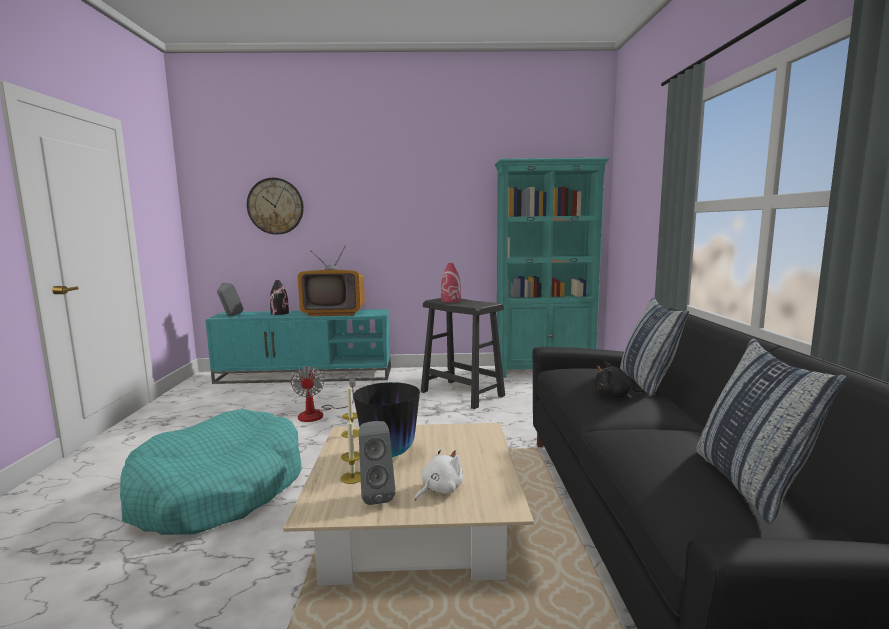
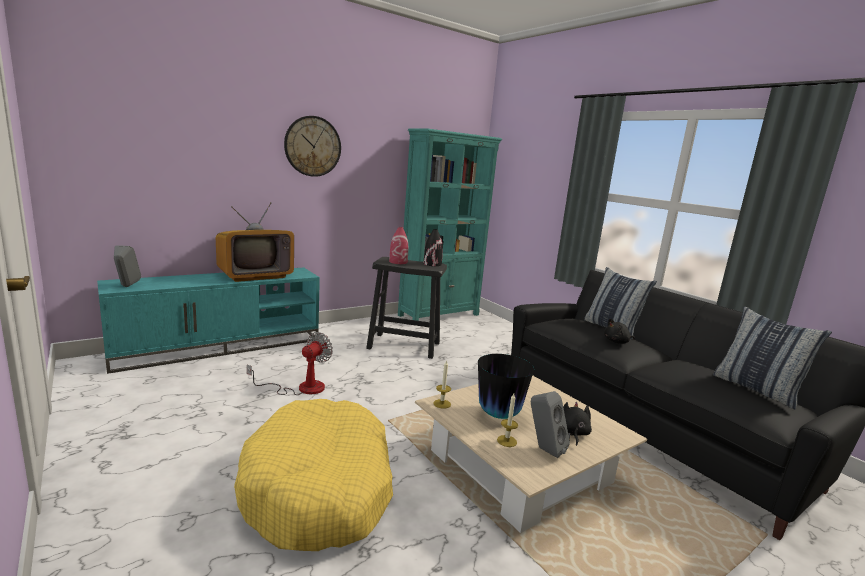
camera: 35 degrees left, 5 degrees up
(219, 490) = (319, 488): turquoise dog bed -> yellow dog bed
(275, 206) = (174, 149): wall clock -> wall clock (312, 146)
(280, 313) = (188, 279): black vase -> black vase (432, 264)
(318, 414) = (301, 388): fan -> fan turned 105 degrees counterclockwise
(439, 490) = (572, 433): white plush toy -> black plush toy

